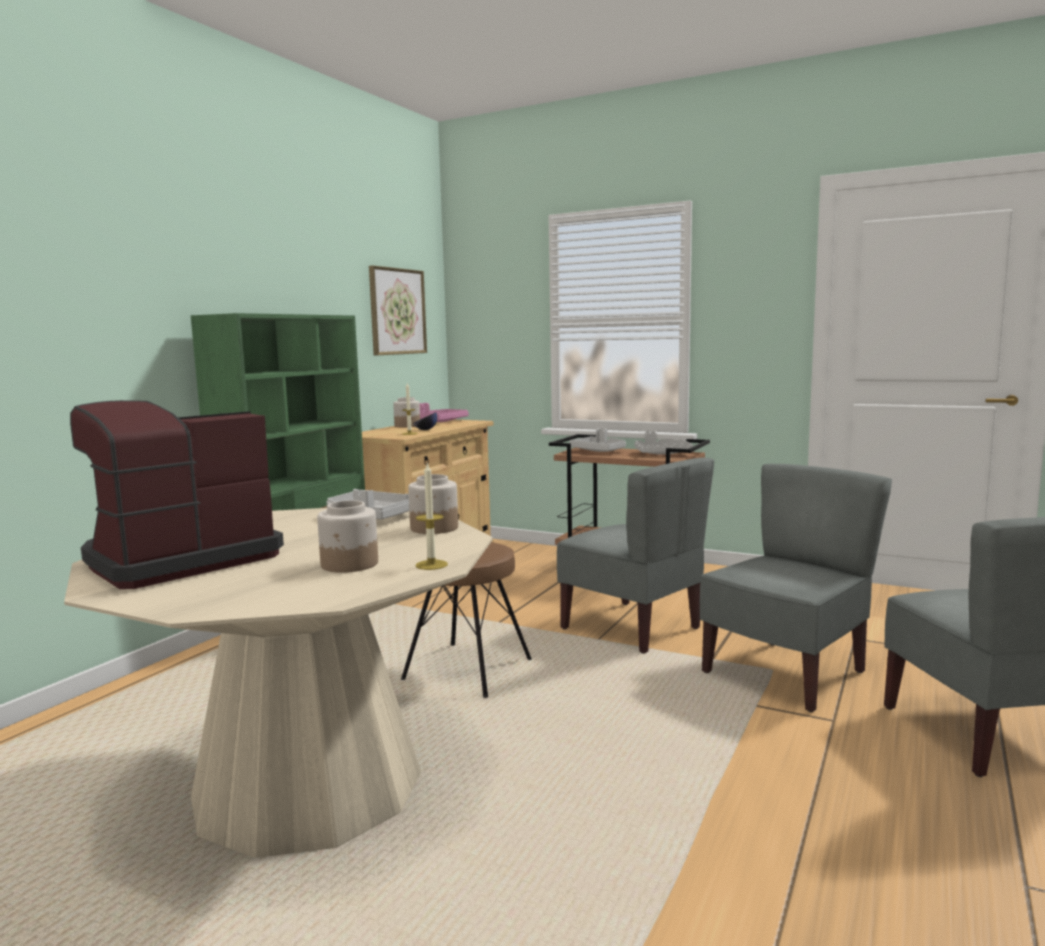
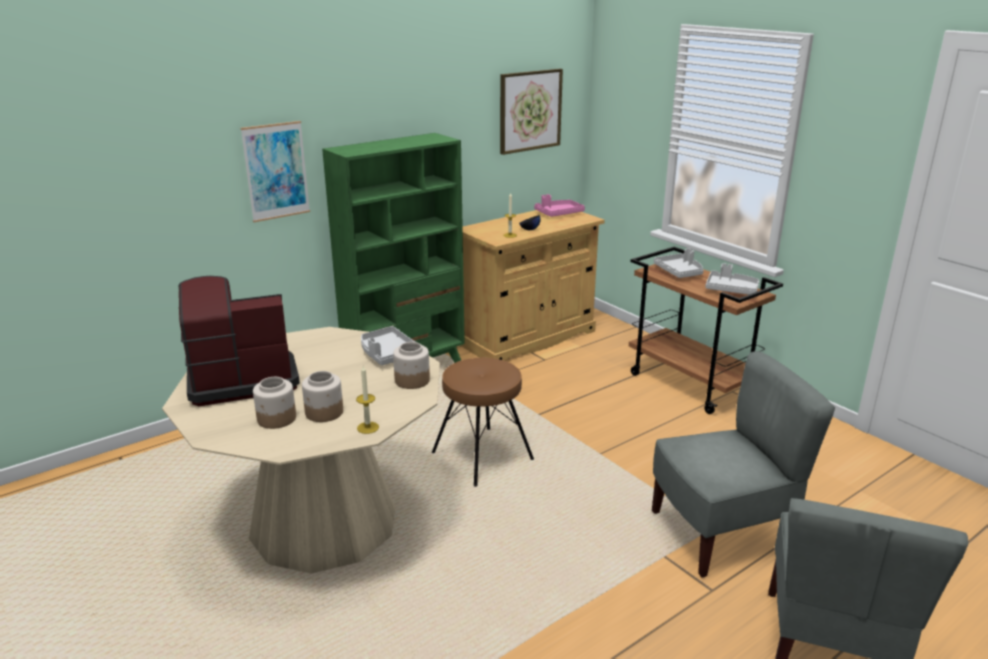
camera: 25 degrees right, 15 degrees up
(130, 340) = (276, 171): none -> picture
(407, 426) = (524, 218): jar -> jar (277, 419)
(632, 628) = (637, 449): grey chair -> none

